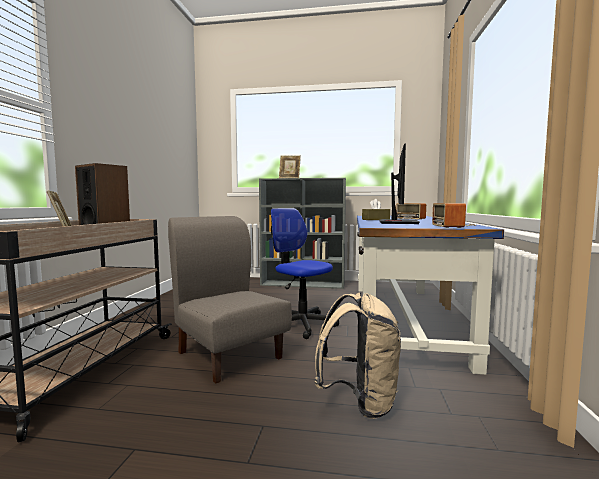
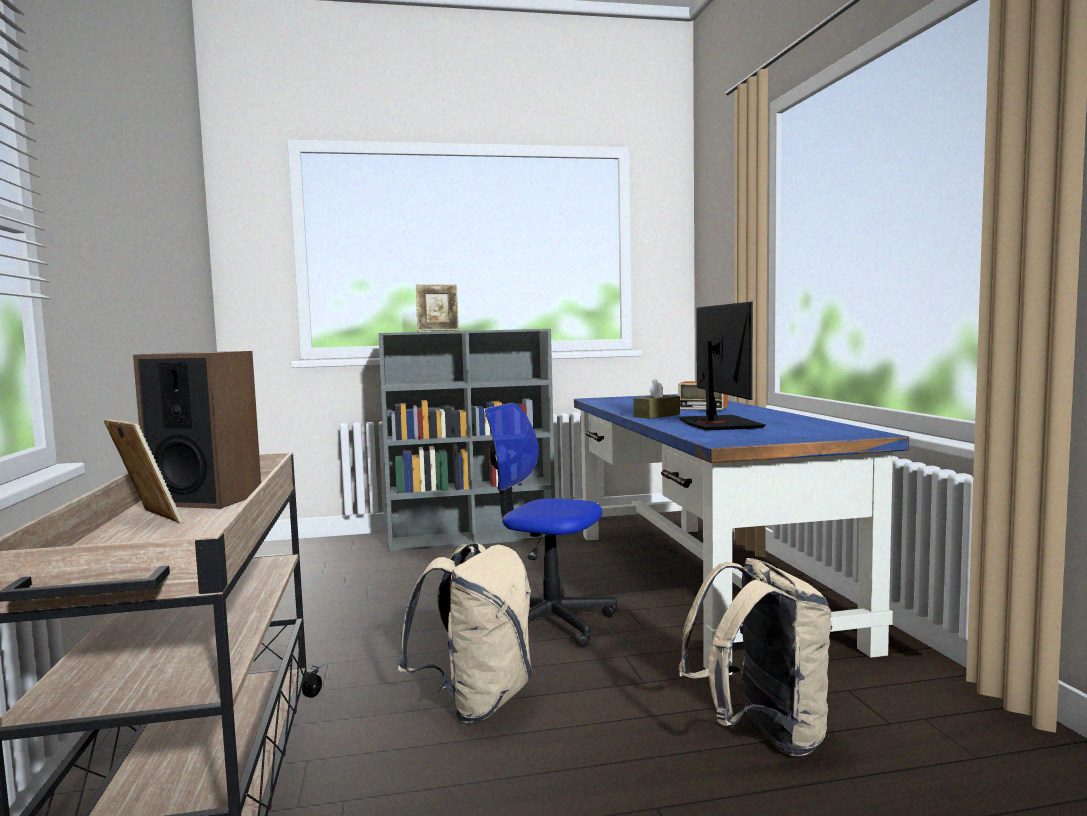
camera: 20 degrees left, 0 degrees up
(229, 354) = (477, 702): grey chair -> beige backpack
(455, 225) = (824, 429): radio -> none

